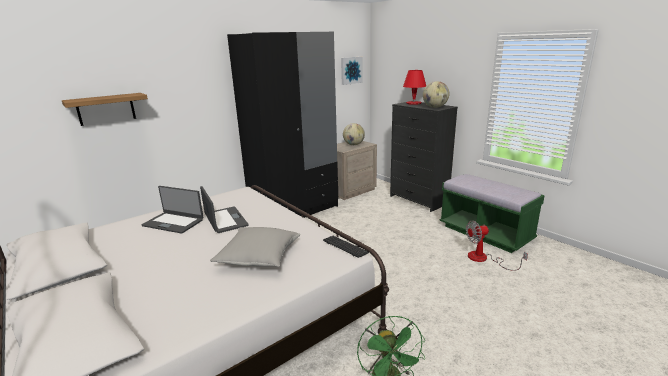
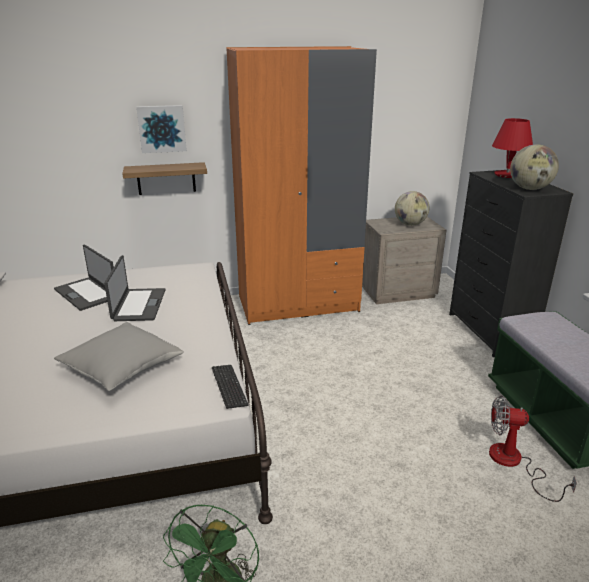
camera: 25 degrees right, 5 degrees up
(106, 109) = (64, 138): shelf -> shelf (166, 178)
(294, 210) = (298, 303): black wardrobe -> orange wardrobe
(351, 70) = (431, 107): picture -> picture (162, 128)

